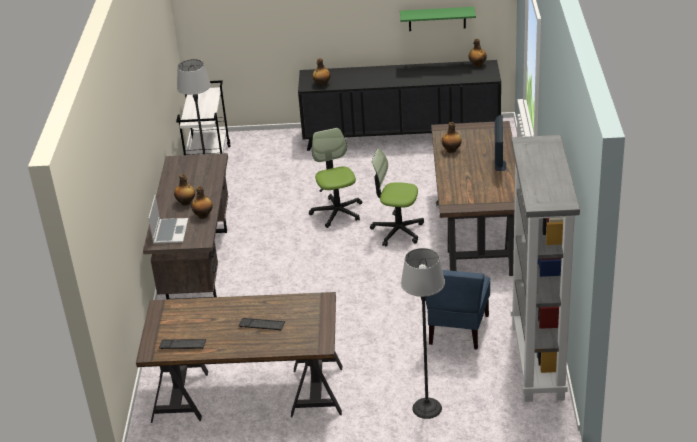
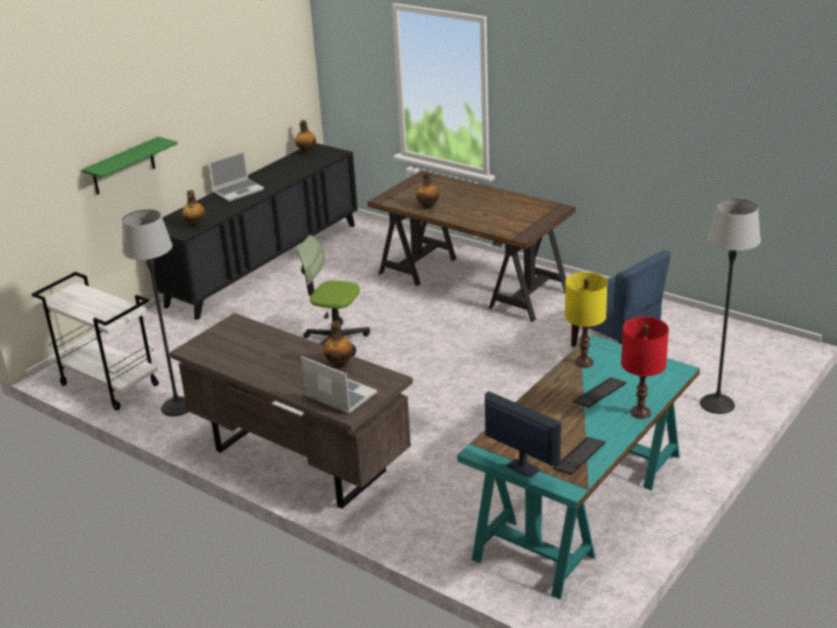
camera: 55 degrees left, 5 degrees down
(186, 203) = (295, 367): bottle -> none
(248, 394) = (582, 506): brown desk -> turquoise desk
(253, 349) = (640, 412): none -> red table lamp
(295, 304) = (584, 362): none -> yellow table lamp
(386, 73) = (238, 191): none -> laptop
(397, 231) = (417, 321): office chair -> none
(437, 19) = (257, 111): green shelf -> green shelf (123, 166)
(500, 165) = (488, 195): monitor -> monitor (522, 467)
(538, 361) = (706, 325): grey bookcase -> none

